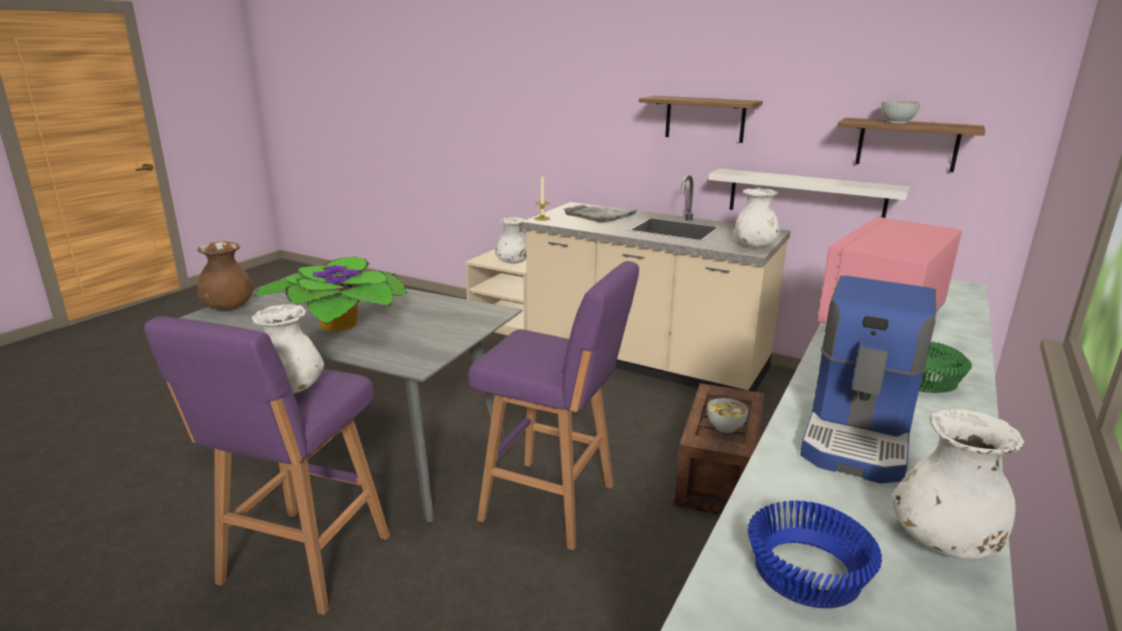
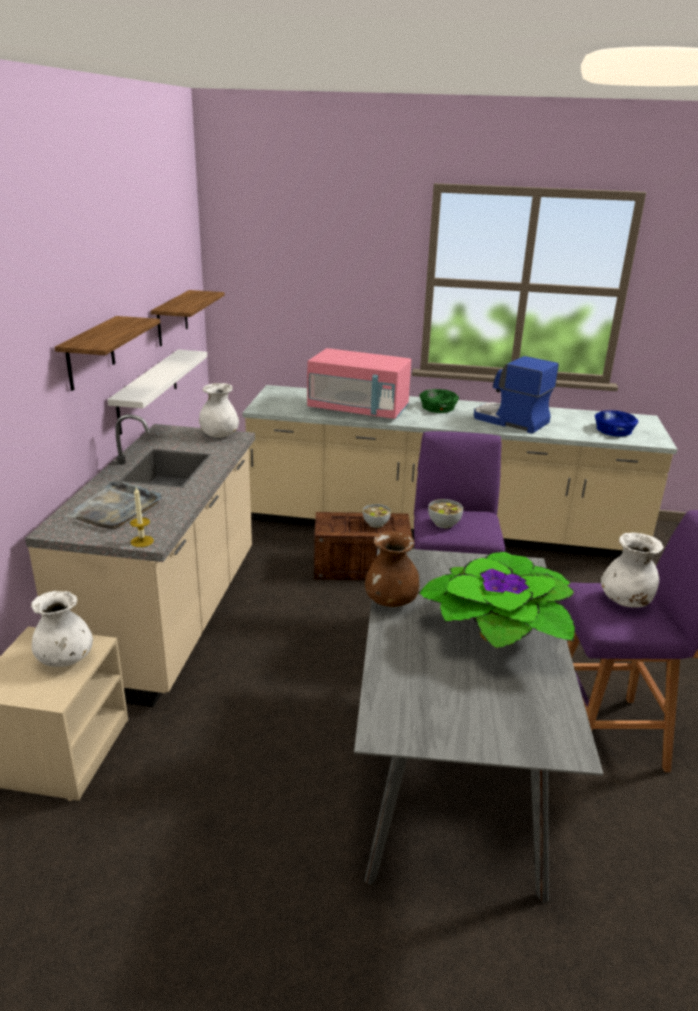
camera: 110 degrees left, 5 degrees up
(228, 307) = (534, 744): brown vase -> brown vase (390, 601)
(859, 434) = (510, 421): coffee machine -> coffee machine turned 150 degrees counterclockwise
(896, 122) = (185, 302): bowl -> bowl (444, 523)
(943, 542) = (569, 414): white vase -> none

